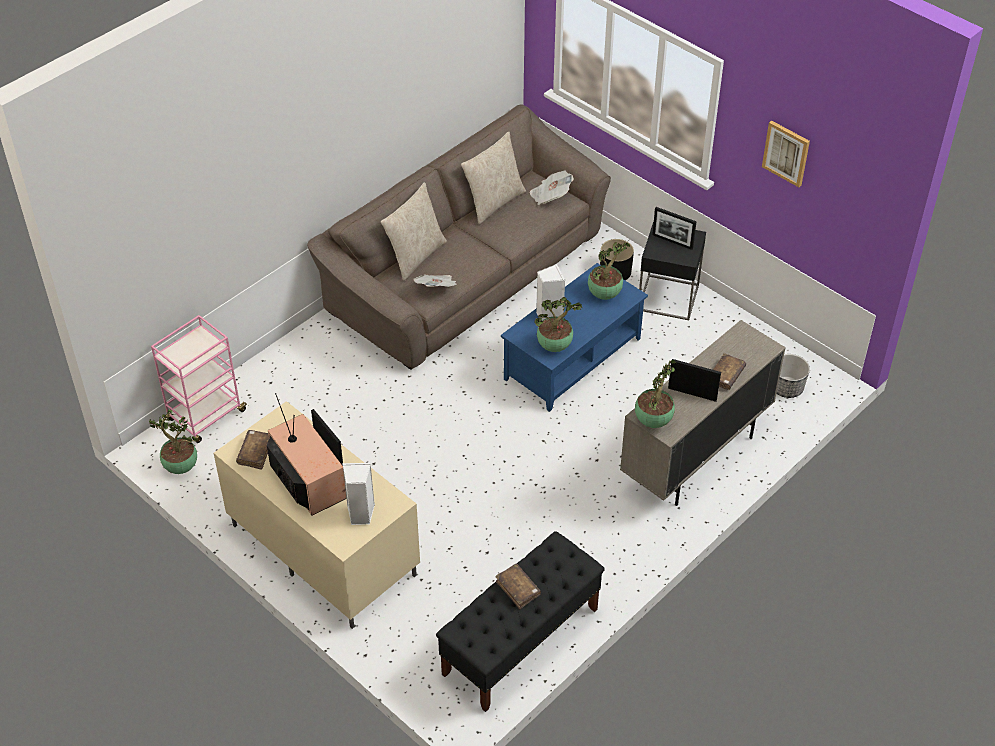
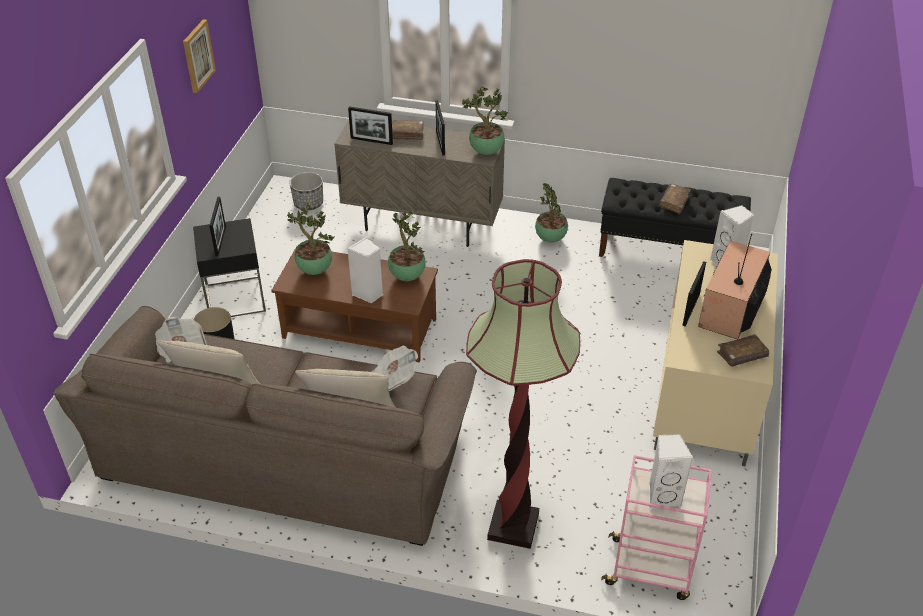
camera: 120 degrees left, 5 degrees down
(180, 467) = (727, 550): potted plant -> potted plant (551, 239)
(192, 348) = (662, 496): none -> white speaker
(302, 363) = (513, 526): none -> floor lamp
(572, 358) = (359, 329): blue coffee table -> brown coffee table
(728, 346) = (371, 141): none -> picture frame

